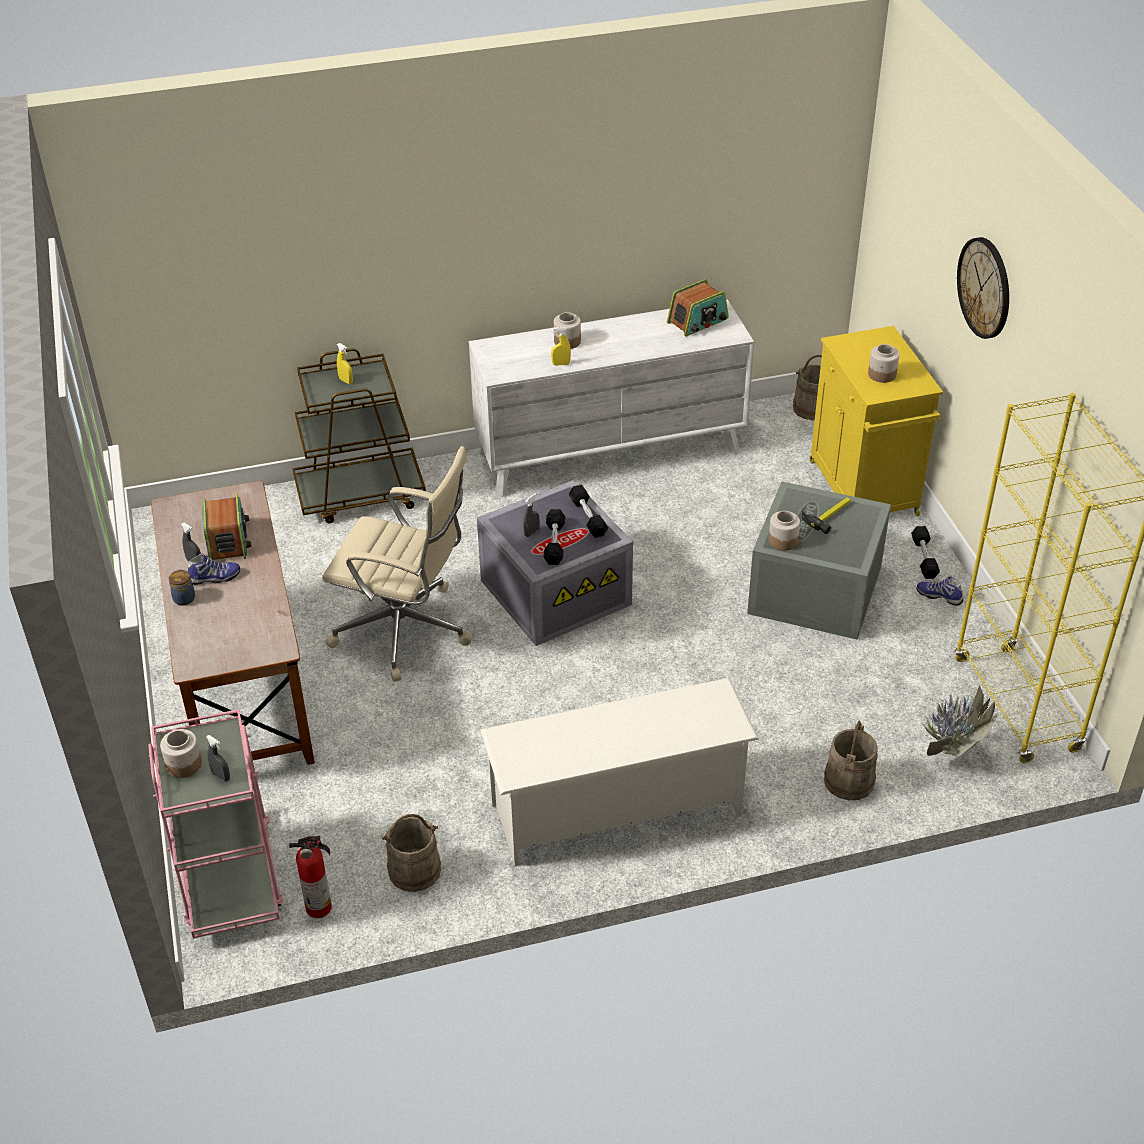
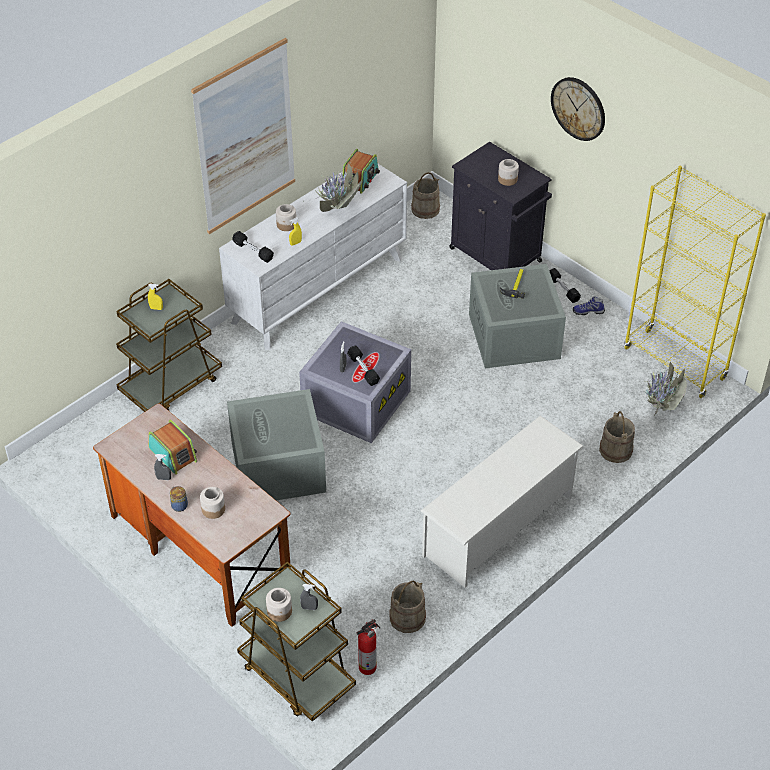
camera: 30 degrees left, 5 degrees up
(214, 578) = (187, 483): shoe -> none
(230, 876) = (296, 675): pink cart -> brown cart
(406, 631) = (279, 468): beige office chair -> grey storage box
(526, 200) = (245, 137): none -> picture
(588, 517) = (370, 344): black dumbbell -> black dumbbell (253, 251)
(641, 347) = (338, 211): none -> potted plant
(782, 540) = (501, 313): jar -> jar (213, 509)
(864, 490) = (497, 256): yellow cabinet -> black cabinet

